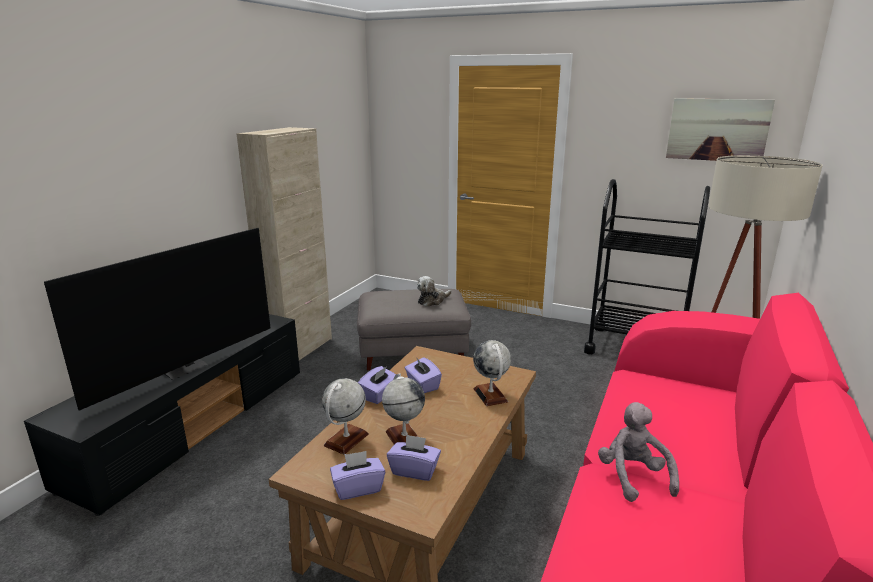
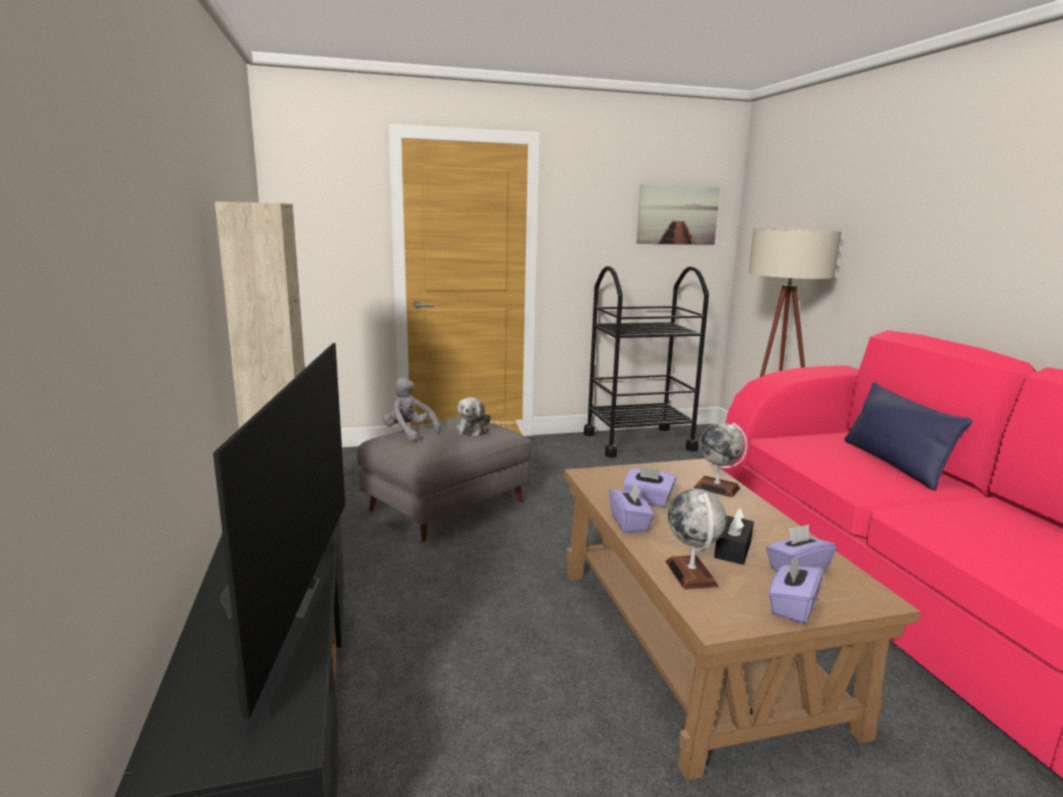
camera: 40 degrees left, 5 degrees down
(404, 438) = (733, 549): globe -> black tissue box
(633, 477) = (914, 506): grey plush toy -> grey plush toy (409, 433)
(712, 437) = (893, 463): none -> blue pillow

